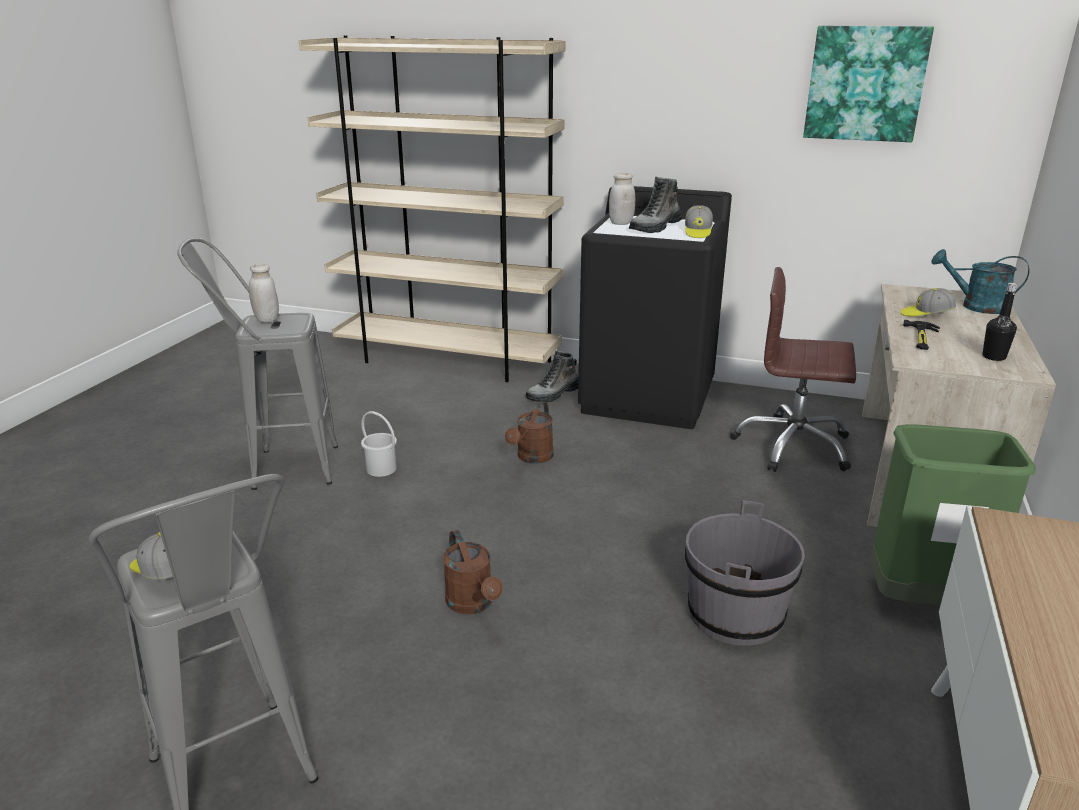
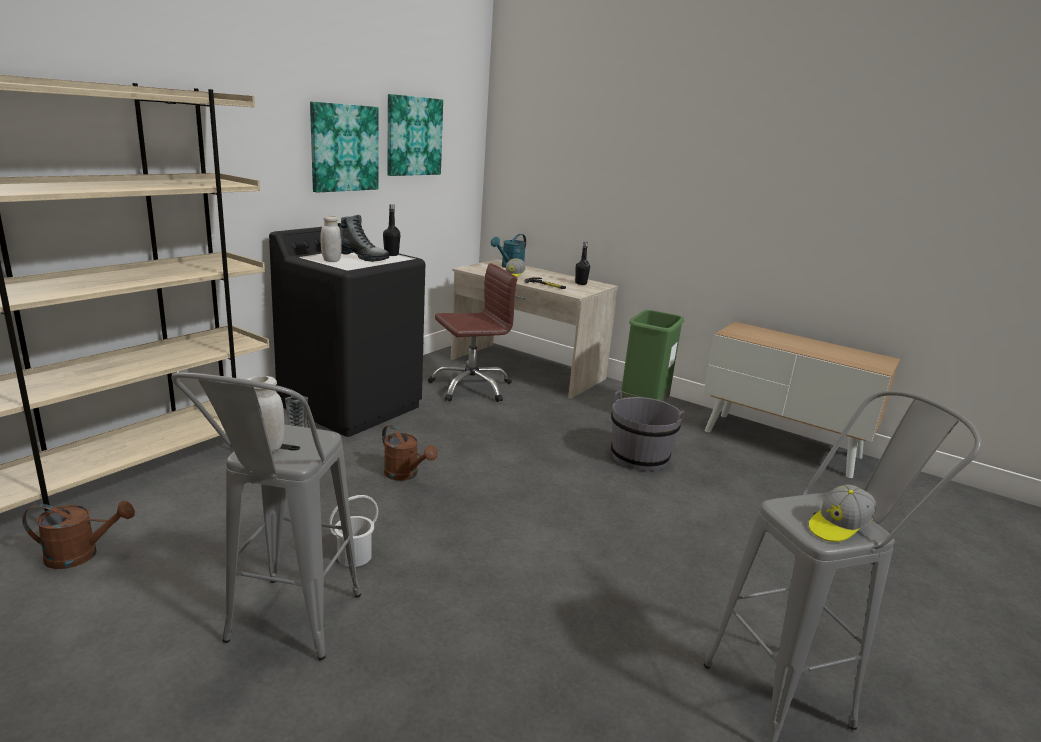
camera: 75 degrees left, 5 degrees down
(473, 604) = (601, 544): brown watering can -> brown watering can (81, 555)
(655, 228) = (361, 258): boot -> boot turned 45 degrees counterclockwise
(697, 232) = (391, 254): cap -> black bottle
(733, 98) = (344, 148): none -> picture
(793, 446) = (471, 387): brown office chair -> brown office chair turned 150 degrees counterclockwise

